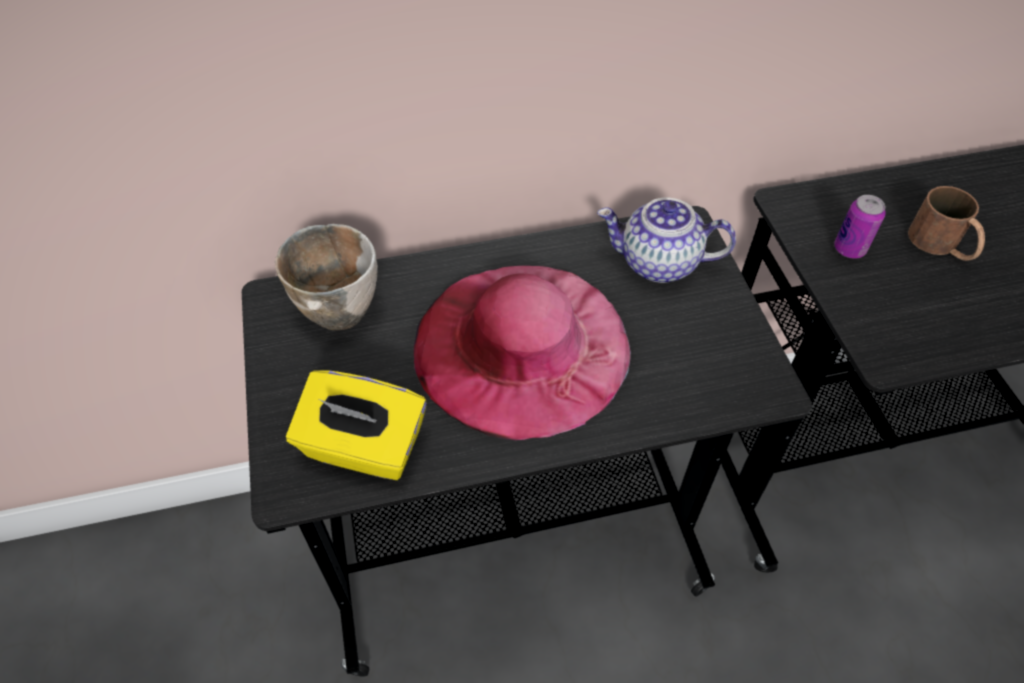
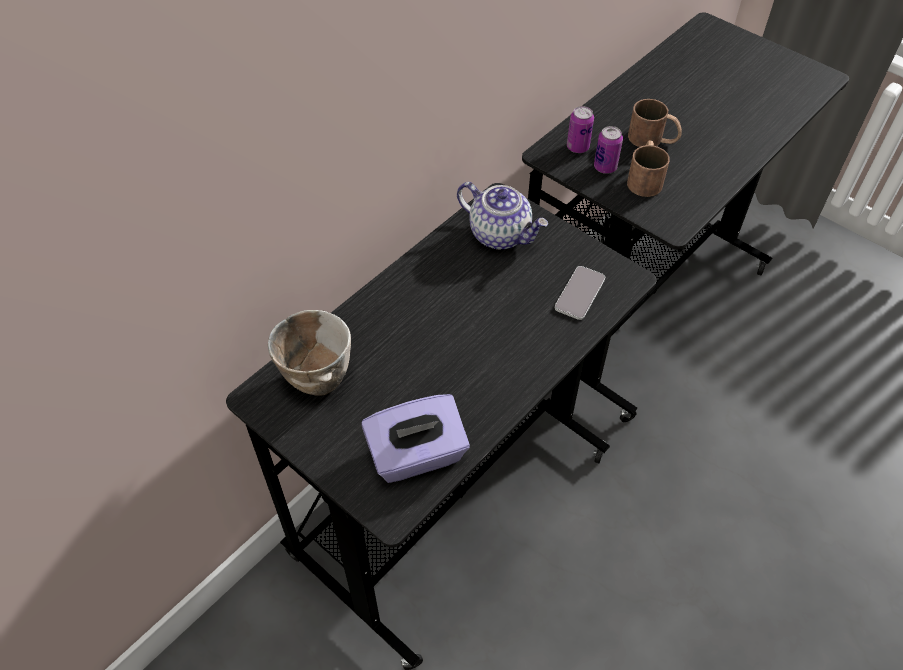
camera: 35 degrees left, 0 degrees up
(363, 447) = (417, 455): yellow tissue box -> purple tissue box
(522, 346) = (461, 334): pink hat -> none
(658, 263) = (500, 234): teapot -> teapot turned 120 degrees counterclockwise
(696, 375) = (580, 293): none -> phone
(832, 211) = (577, 147): none -> can
(893, 284) = (644, 178): none -> brown mug

